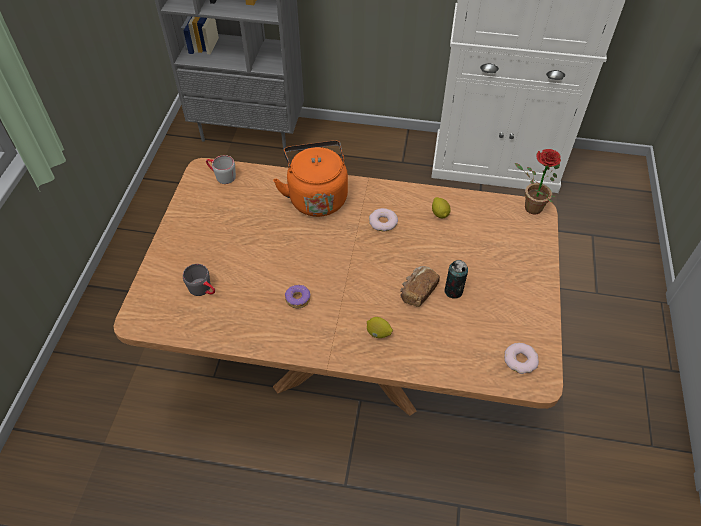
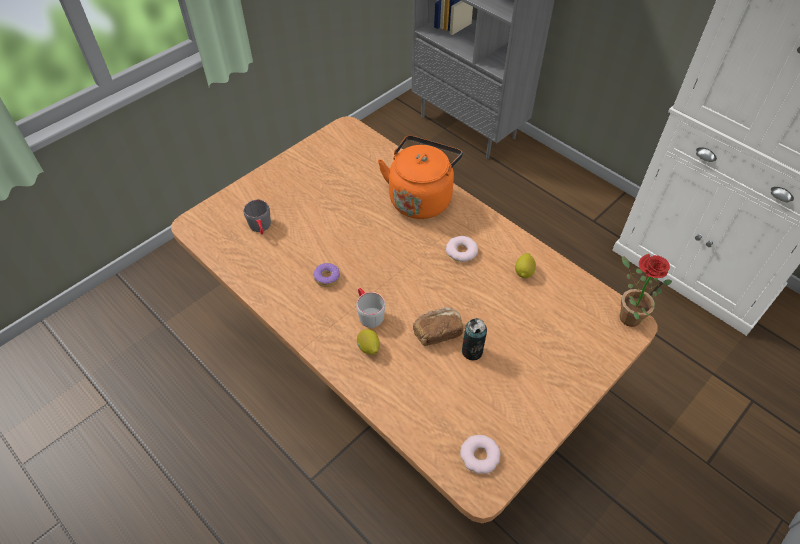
camera: 35 degrees right, 0 degrees up
(221, 176) = (356, 140): grey mug -> grey mug (368, 313)

